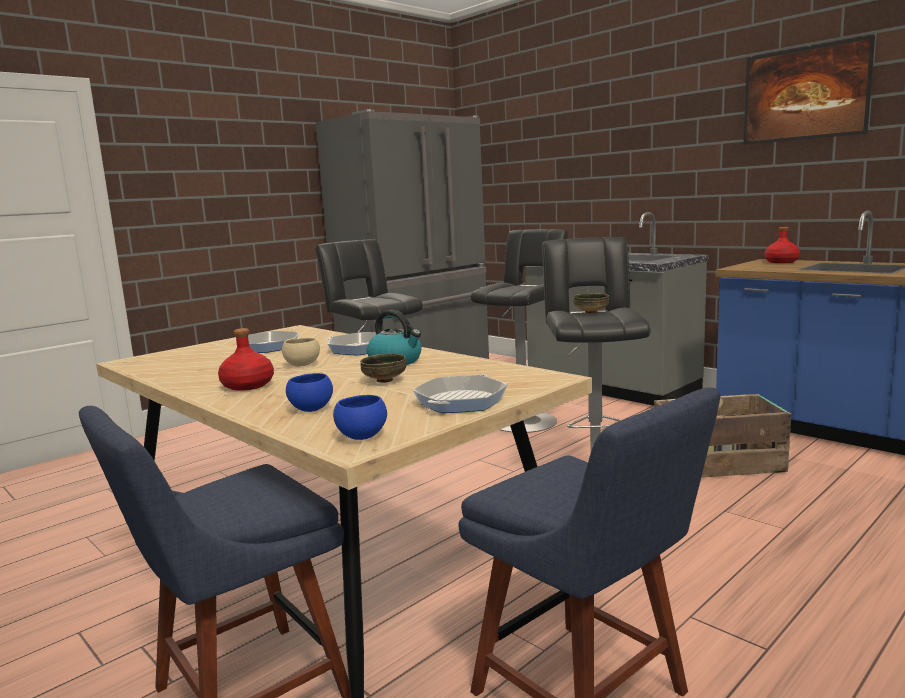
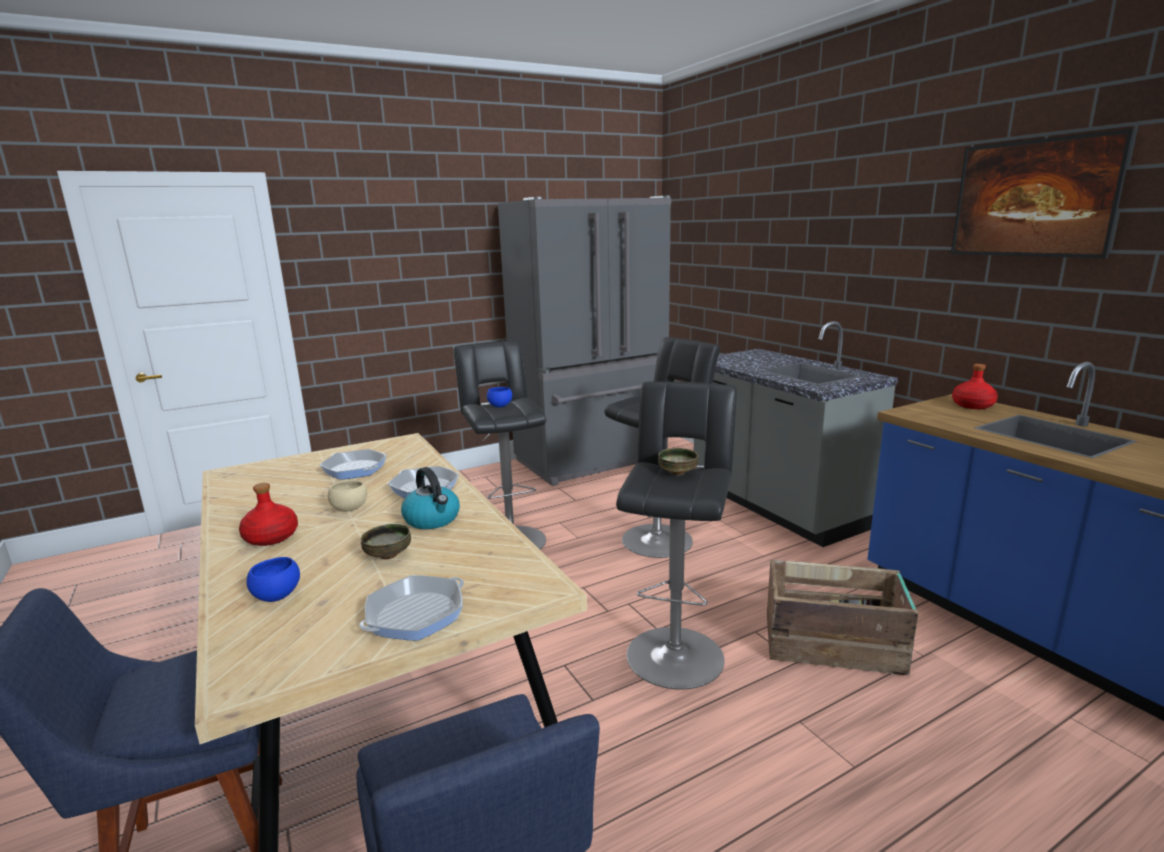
camera: 15 degrees right, 5 degrees up
(362, 436) = (267, 663): blue bowl -> blue bowl (500, 406)

